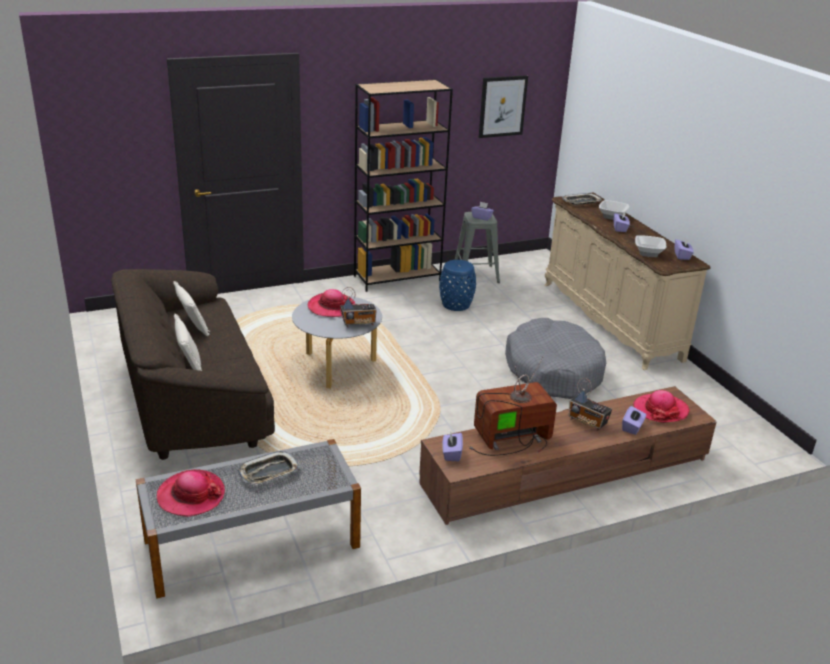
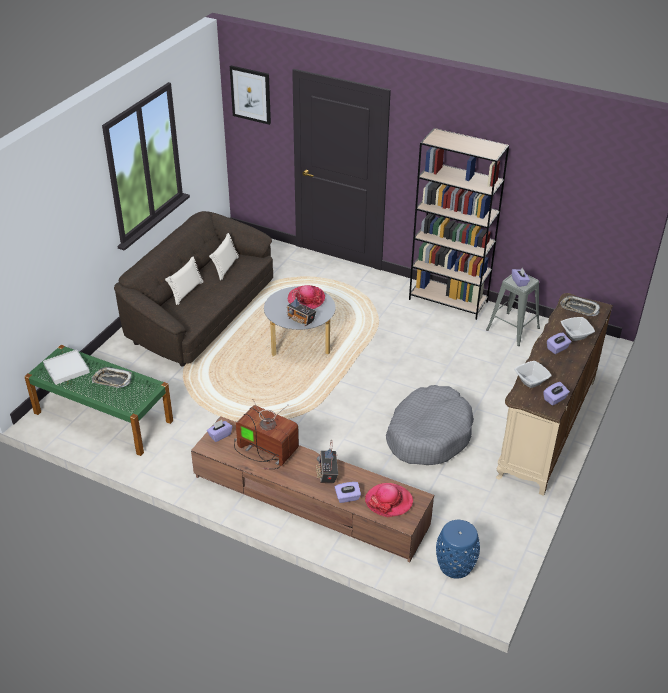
camera: 50 degrees right, 10 degrees up
(191, 495) = (66, 368): hat -> white tray
(252, 544) = (103, 417): grey bench -> green bench
(456, 304) = (452, 345): blue stool -> blue stool (455, 565)
(502, 106) = (578, 188): picture -> picture (251, 94)

